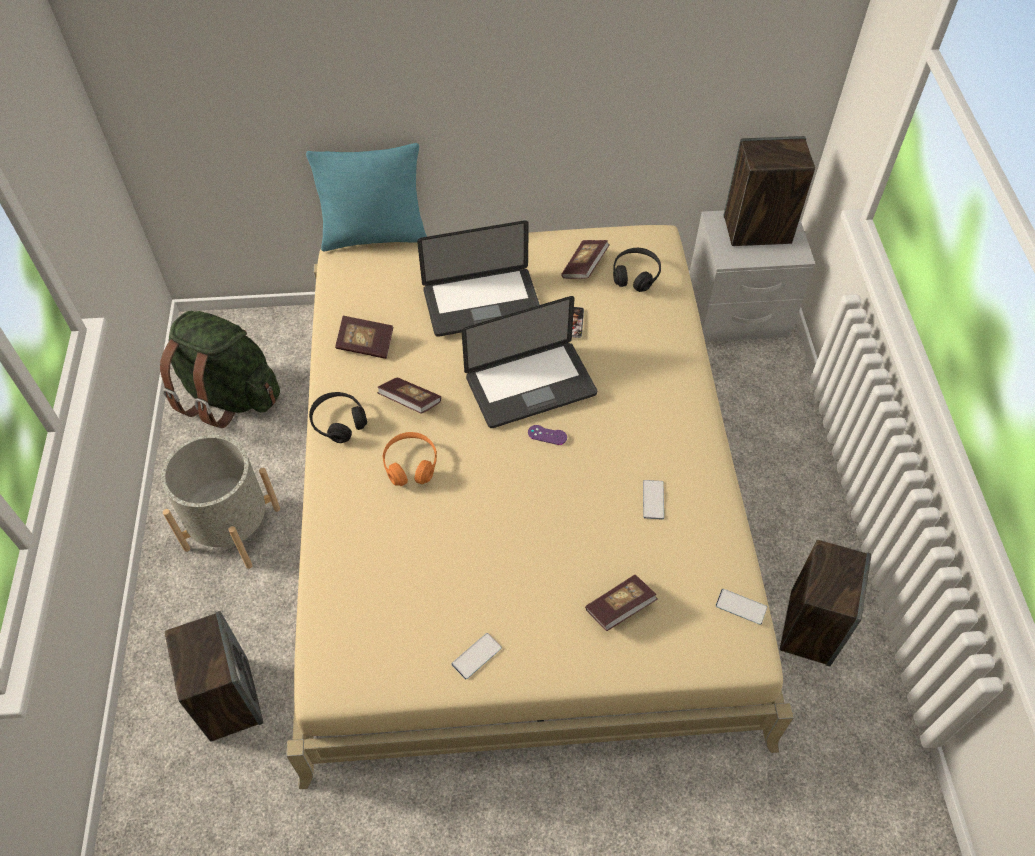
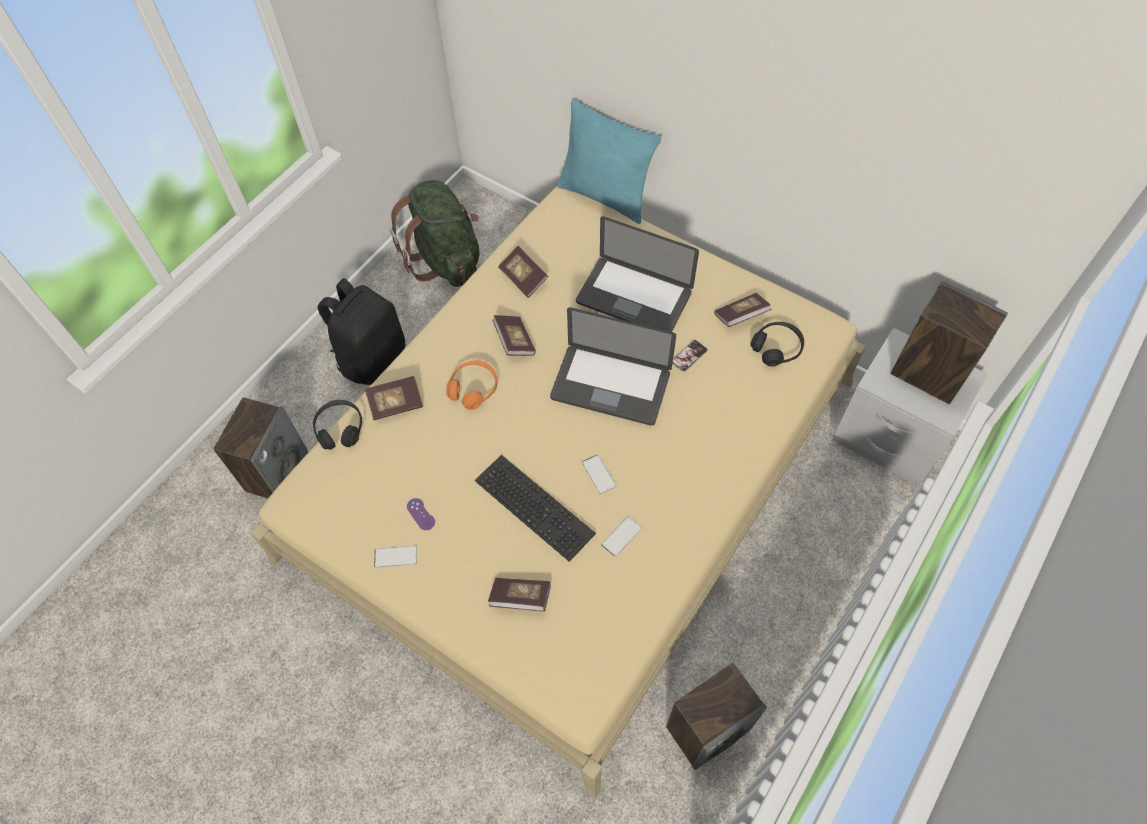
camera: 40 degrees right, 5 degrees up
(232, 528) = (372, 357): grey planter -> black backpack
(339, 422) = (455, 325): black headphones -> black headphones (340, 429)
(347, 525) = (396, 404): none -> book
(547, 435) = (588, 432): purple game controller -> purple game controller (421, 514)
(562, 523) = (537, 506): none -> keyboard
(741, 606) = (609, 665): phone -> phone (599, 474)

